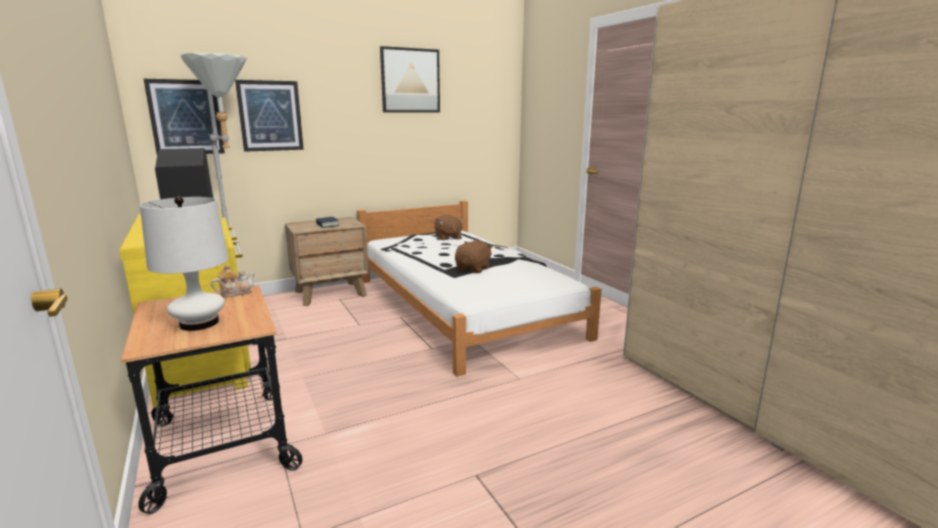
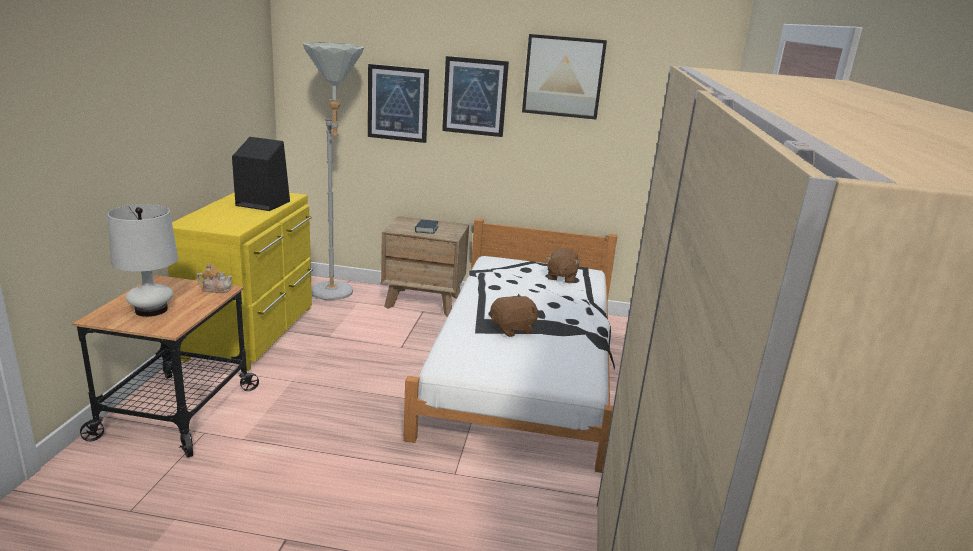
camera: 35 degrees right, 5 degrees up
(186, 117) = (322, 97): picture -> picture (475, 96)

